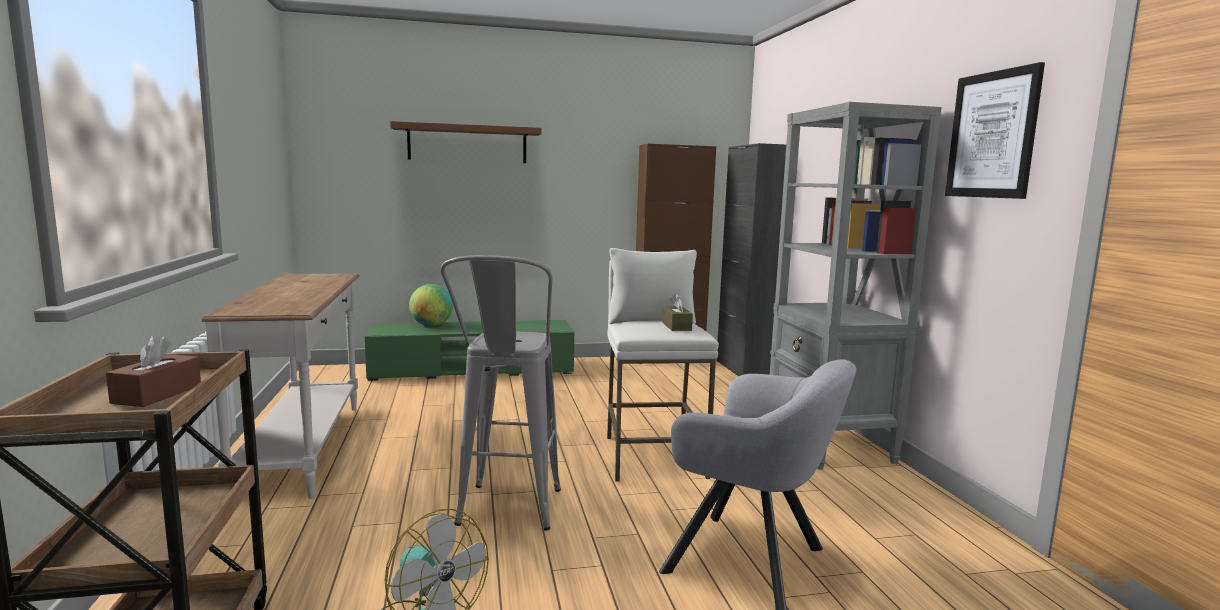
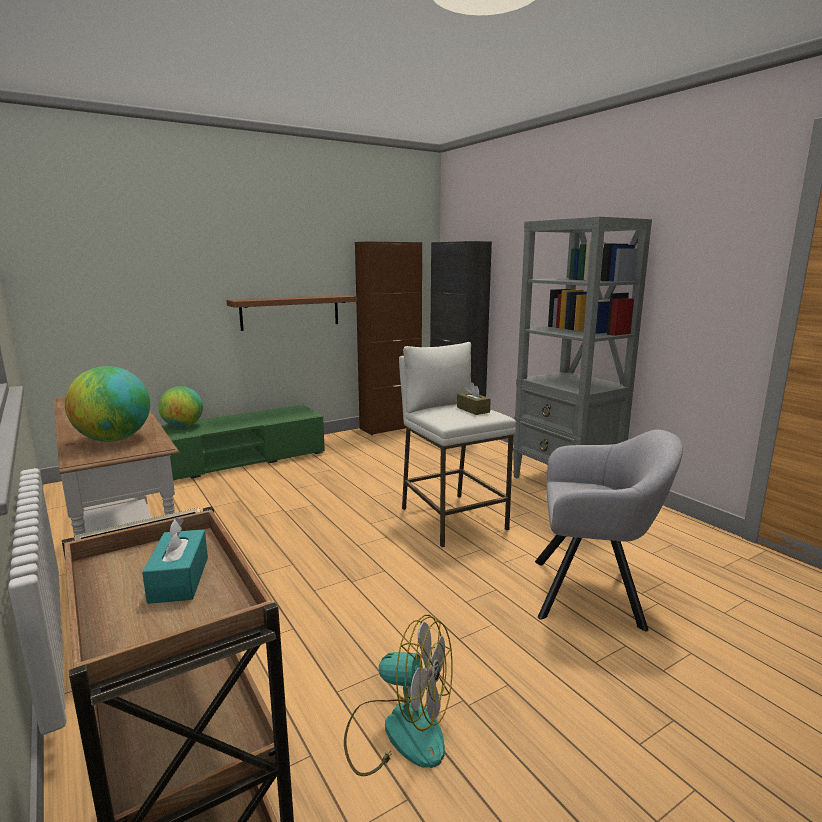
camera: 20 degrees left, 5 degrees up
(157, 394) = (179, 579): brown tissue box -> turquoise tissue box
(275, 303) = (114, 439): none -> globe
(467, 144) = (198, 245): brown shelf -> brown shelf (290, 312)
(506, 516) = (382, 599): grey stool -> none
(992, 135) = (699, 243): picture -> none

